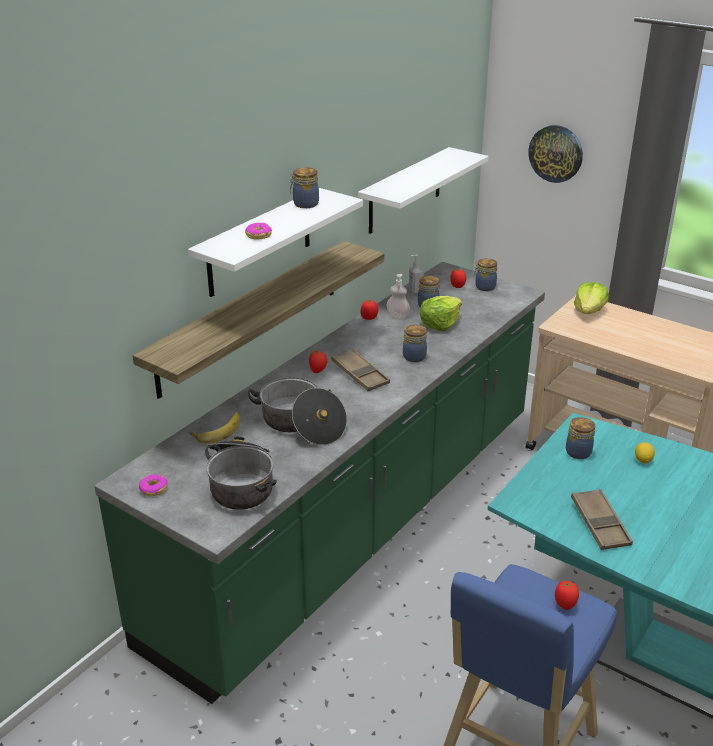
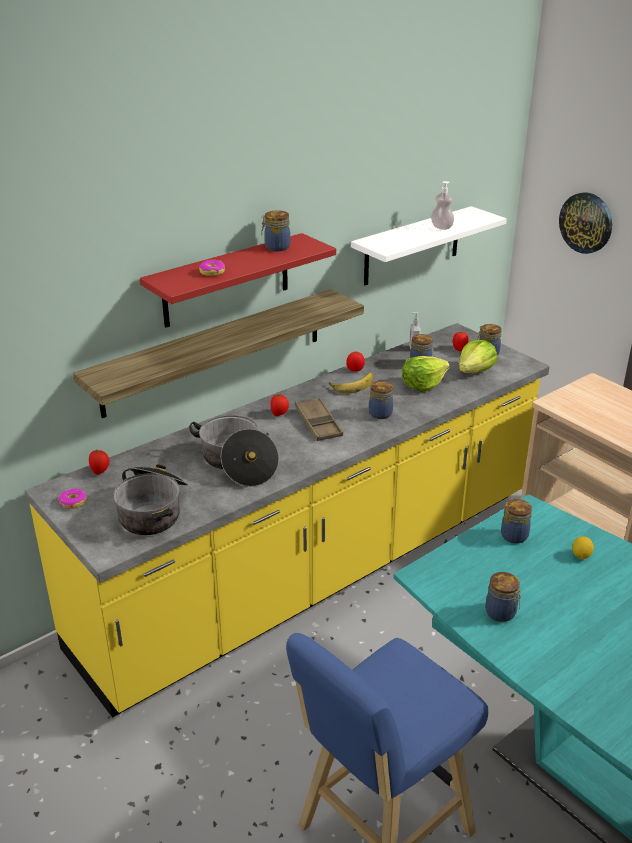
camera: 15 degrees right, 0 degrees up
(217, 430) = (157, 457): banana -> banana (352, 385)
(259, 243) = (226, 281): white shelf -> red shelf
(356, 522) = (316, 570): green counter -> yellow counter
(398, 315) = (385, 370): soap dispenser -> soap dispenser (441, 227)
(565, 604) = (431, 689): tomato -> tomato (100, 471)
(589, 311) = (595, 392): lettuce -> lettuce (475, 371)
(600, 524) = (501, 613): brown tray -> jar

